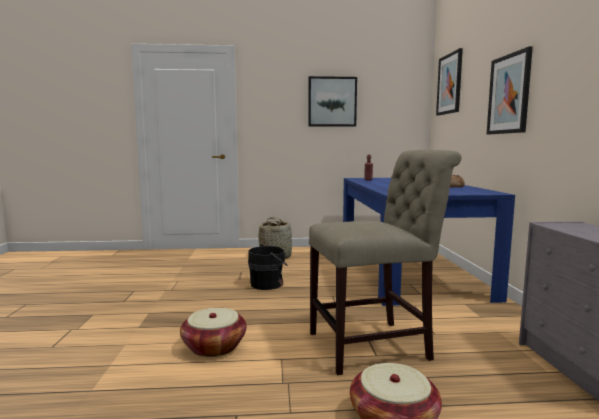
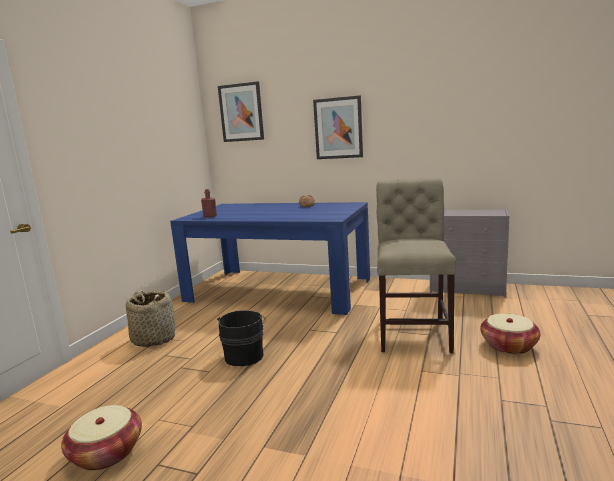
camera: 65 degrees left, 5 degrees up
(214, 347) = (385, 402): basket -> basket (107, 453)
(332, 102) = (134, 130): picture -> none

